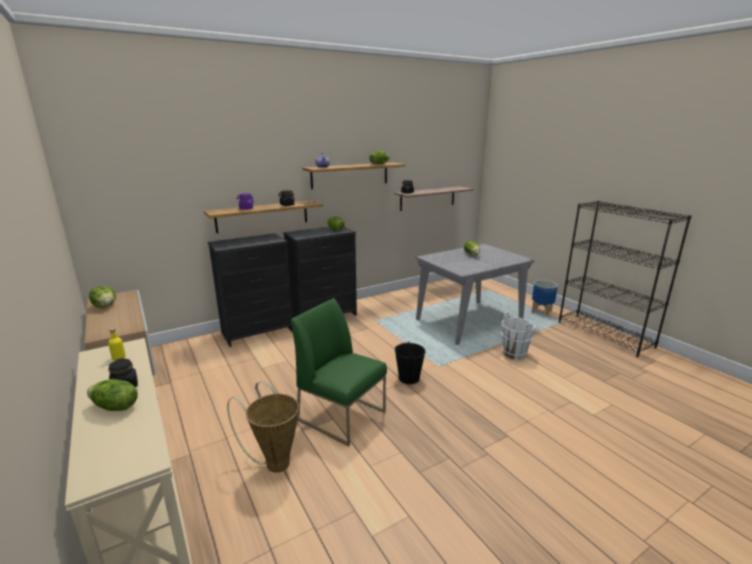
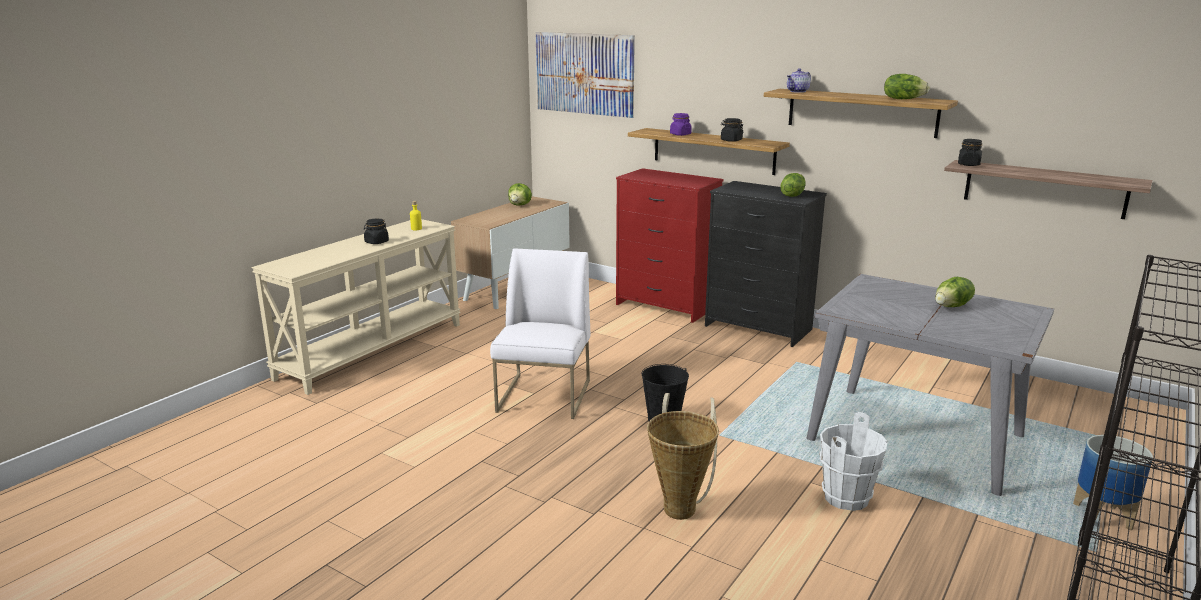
camera: 65 degrees right, 0 degrees up
(115, 407) = (349, 247): lettuce -> none
(129, 175) = (584, 73): none -> picture
(257, 332) = (665, 306): black dresser -> red dresser
(274, 461) = (449, 383): basket -> basket (681, 506)
(342, 415) = (545, 396): green chair -> white chair

